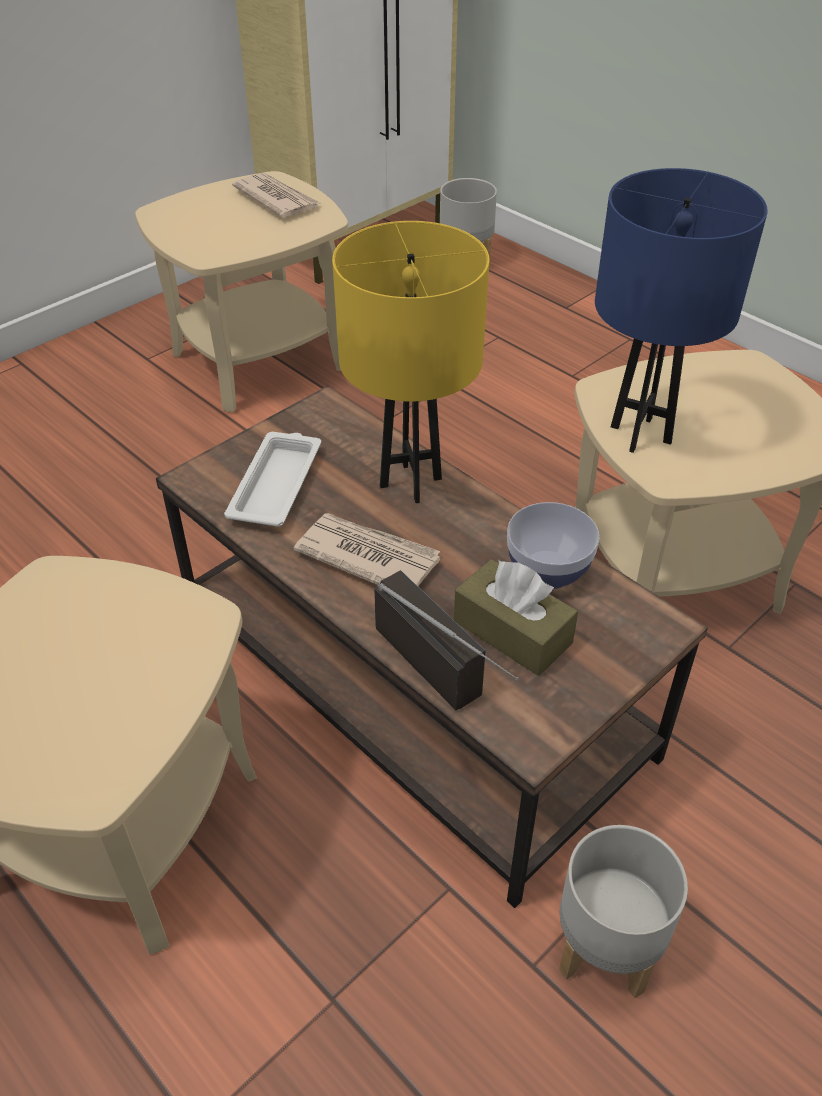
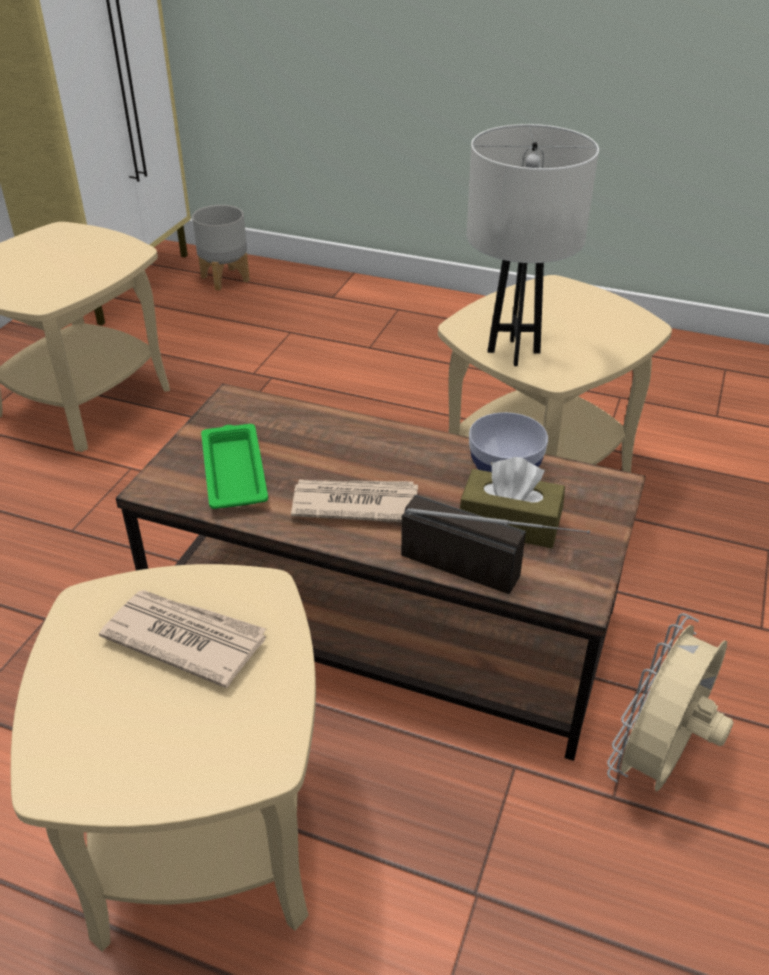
camera: 25 degrees left, 5 degrees down
(276, 199) = (76, 244): newspaper -> newspaper (184, 638)
(277, 484) = (234, 471): white tray -> green tray
(410, 482) = (348, 438): yellow table lamp -> none
(605, 950) = (658, 763): grey planter -> beige fan
(641, 434) = (514, 352): blue table lamp -> white table lamp

